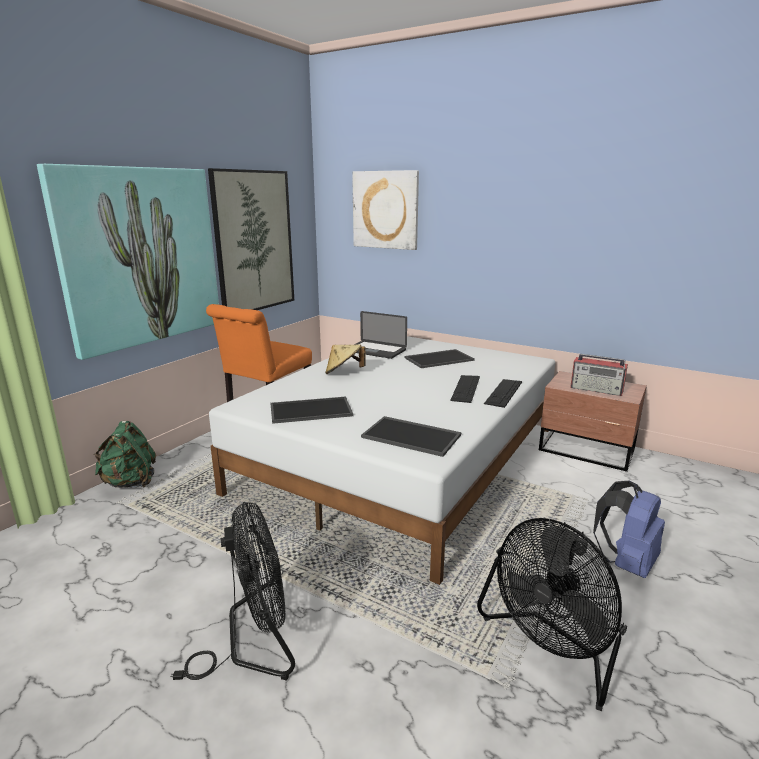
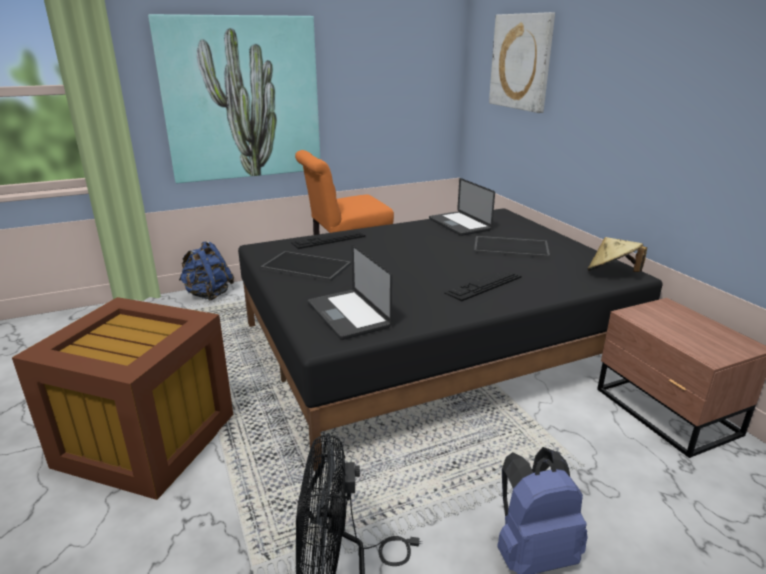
camera: 35 degrees right, 5 degrees up
(130, 483) = (208, 294): green backpack -> blue backpack
(251, 636) = (146, 438): black fan -> brown storage box
(254, 242) = (375, 92): picture -> none
(344, 372) = (392, 239): beige hat -> beige hat (612, 273)
(403, 459) = (432, 347): white bed -> black bed
(412, 436) = (348, 315): tray -> laptop
(503, 392) = (518, 301): keyboard -> keyboard (328, 239)
(597, 389) = (680, 334): radio -> none

